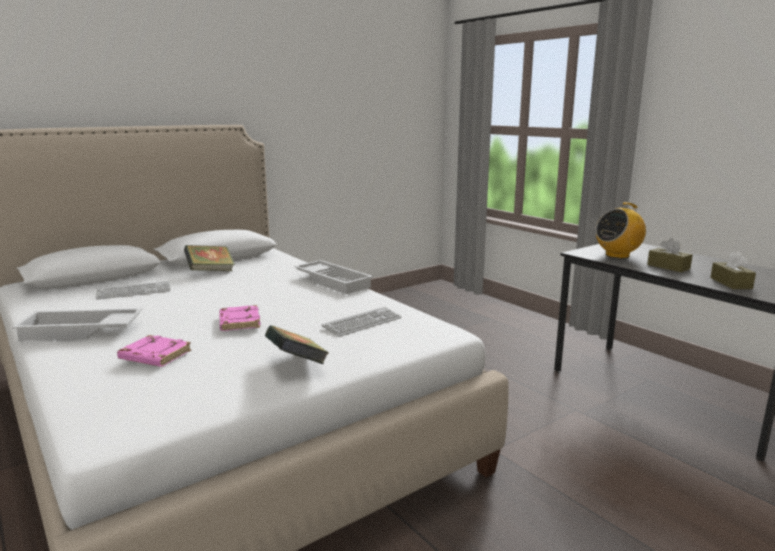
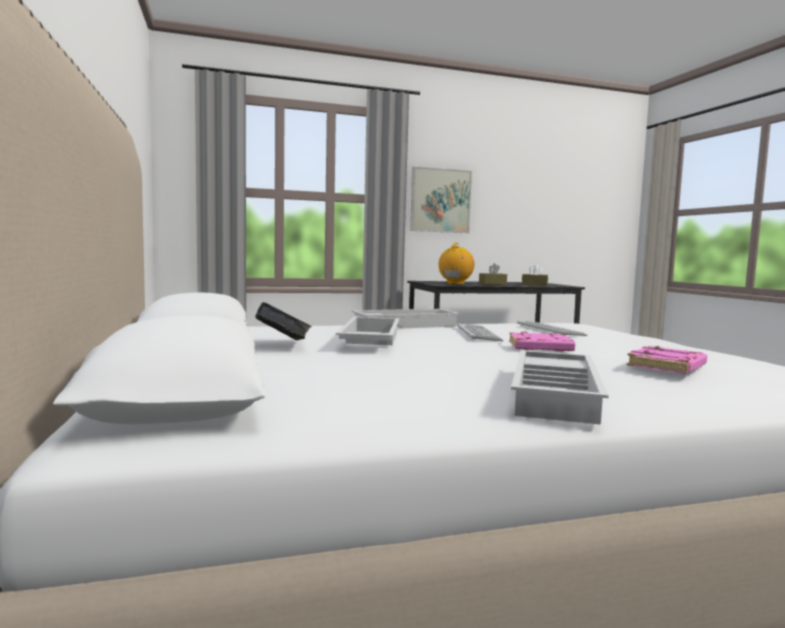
camera: 70 degrees left, 10 degrees down
(134, 291) = (347, 373): keyboard -> keyboard (478, 334)
(240, 283) = (368, 341): none -> white tray
(296, 365) = (661, 345): book -> none
(617, 255) = (455, 284): radio -> radio turned 150 degrees counterclockwise
(698, 135) = (440, 200): none -> picture

